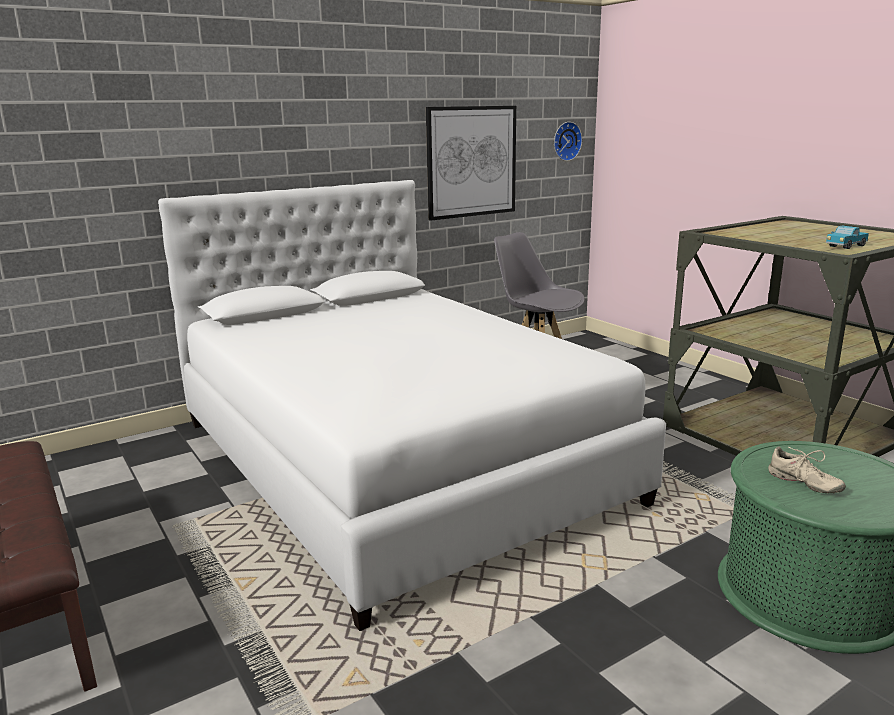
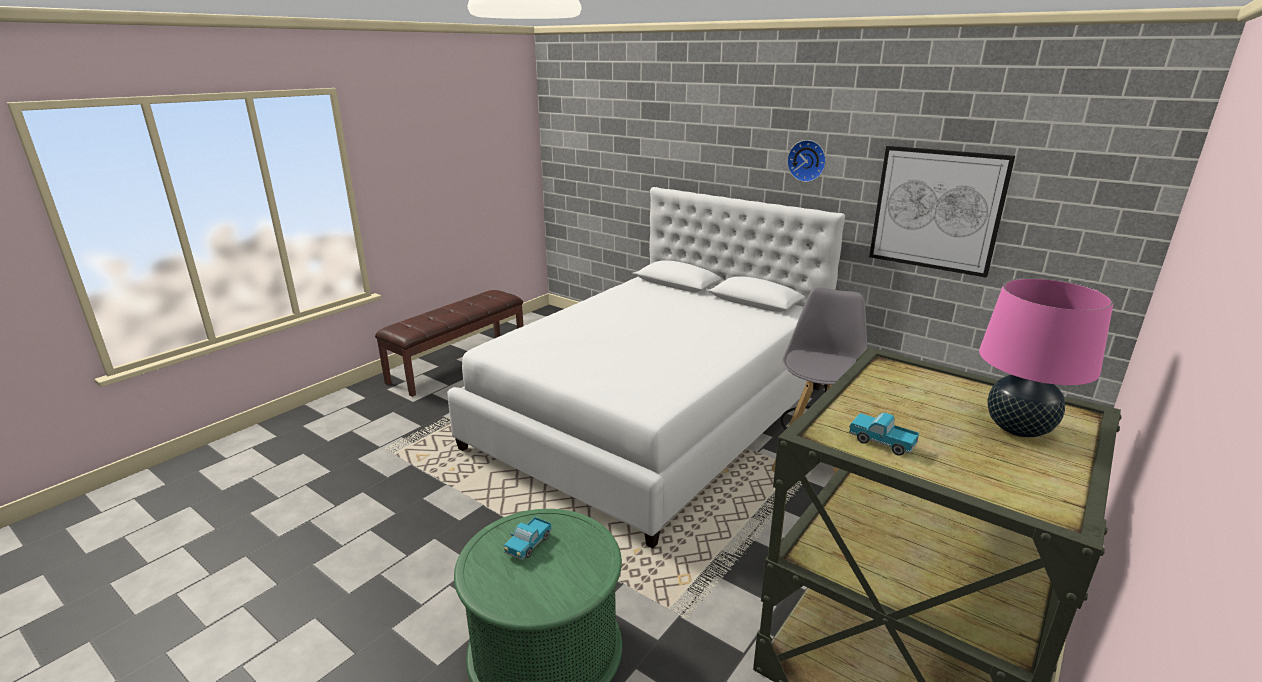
camera: 70 degrees right, 5 degrees up
(565, 141) = (1106, 212): wall clock -> wall clock (807, 160)
(804, 483) = (528, 545): beige shoe -> toy truck
(813, 229) = (1018, 429): none -> pink table lamp

